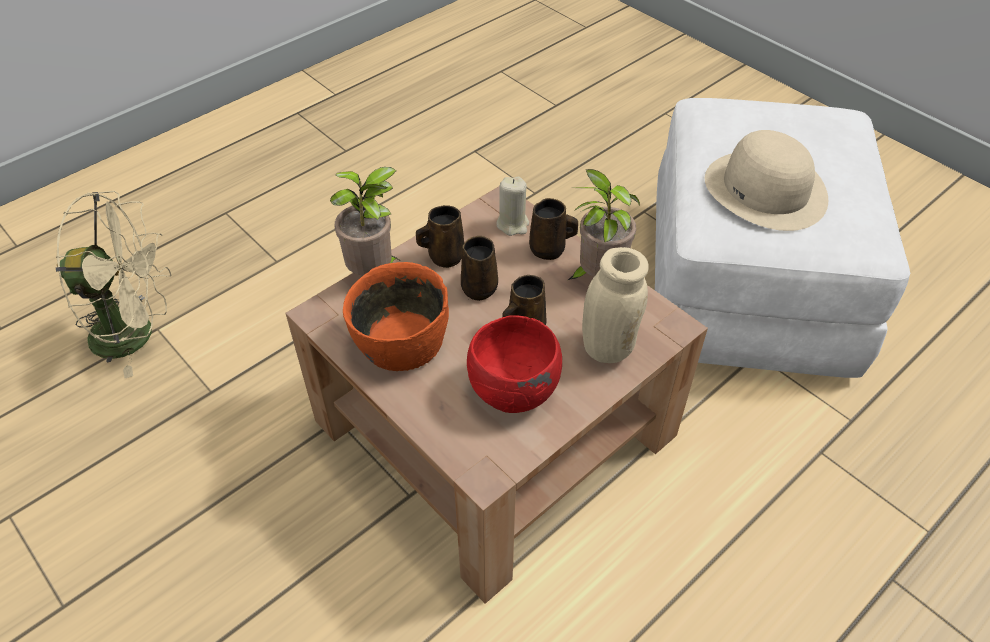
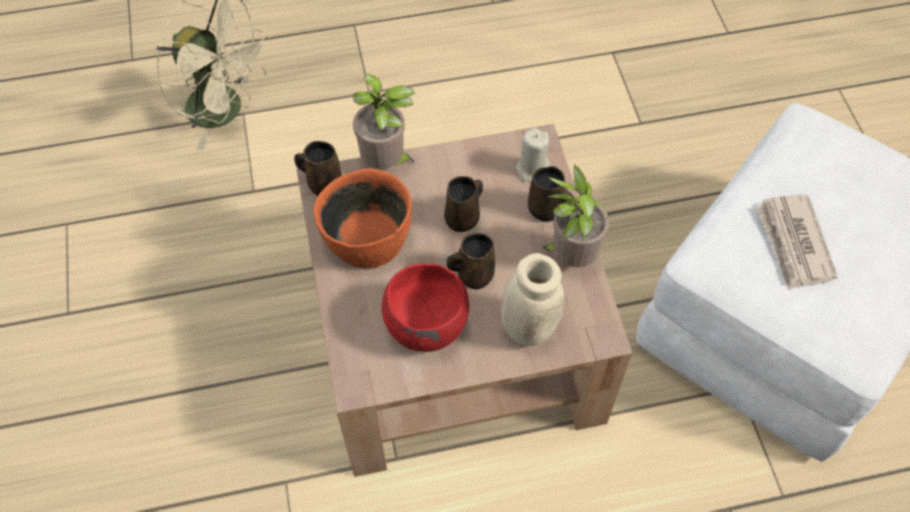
camera: 30 degrees right, 10 degrees up
(444, 257) = (452, 175): brown mug -> brown mug (323, 183)
(765, 190) = (794, 244): beige hat -> newspaper

